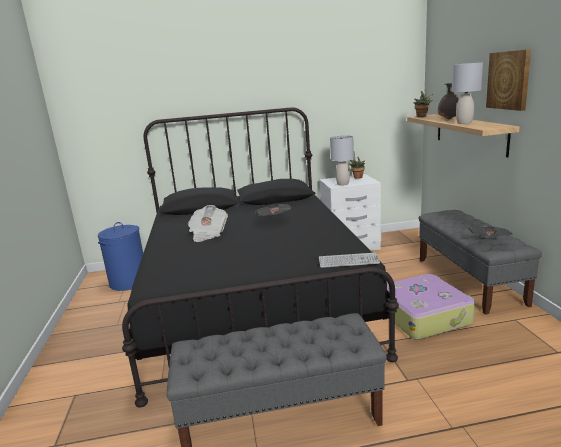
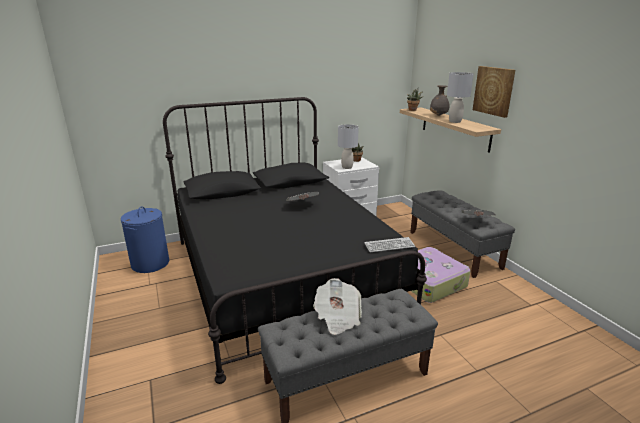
camera: 15 degrees left, 5 degrees up
(208, 234) = (248, 220): newspaper -> newspaper (337, 317)

